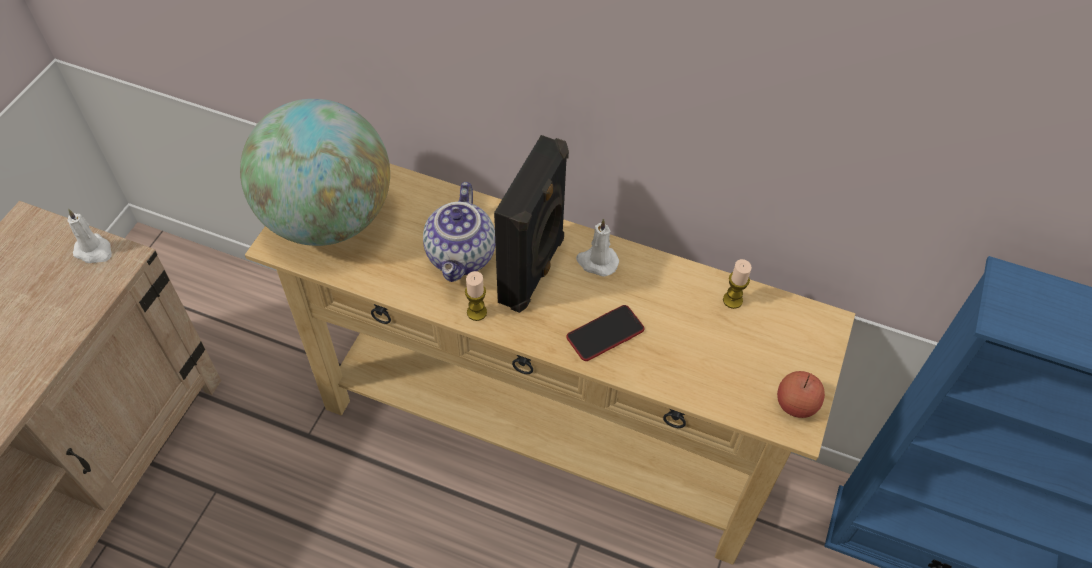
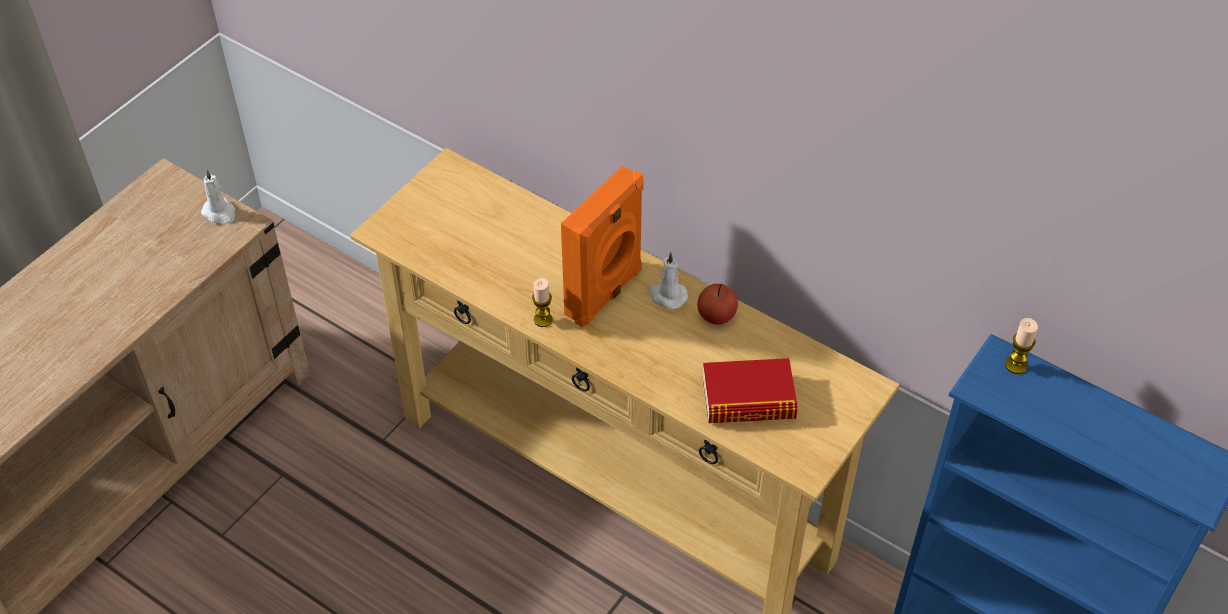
camera: 15 degrees right, 5 degrees down
(328, 218) = (432, 215): globe -> none
(462, 256) = (544, 269): teapot -> none
(533, 271) = (606, 293): black speaker -> orange speaker
(605, 333) = (654, 359): phone -> none
(713, 359) = (748, 398): none -> book
(732, 300) = (784, 351): candle -> candle (1016, 365)
(796, 404) = (811, 450): apple -> apple (716, 315)

